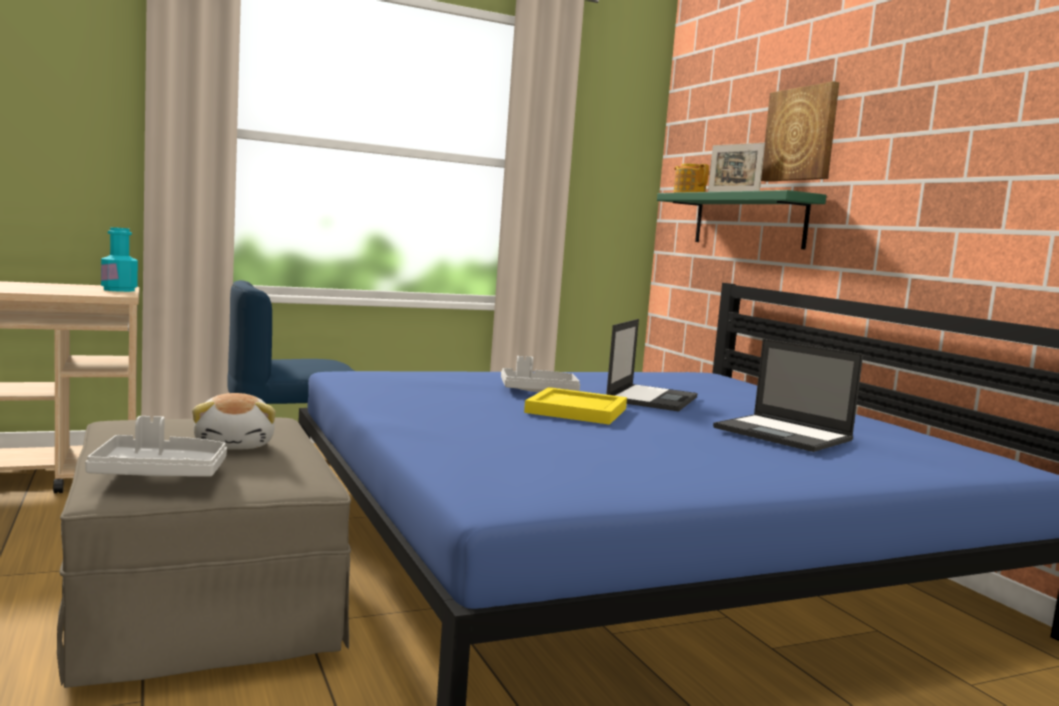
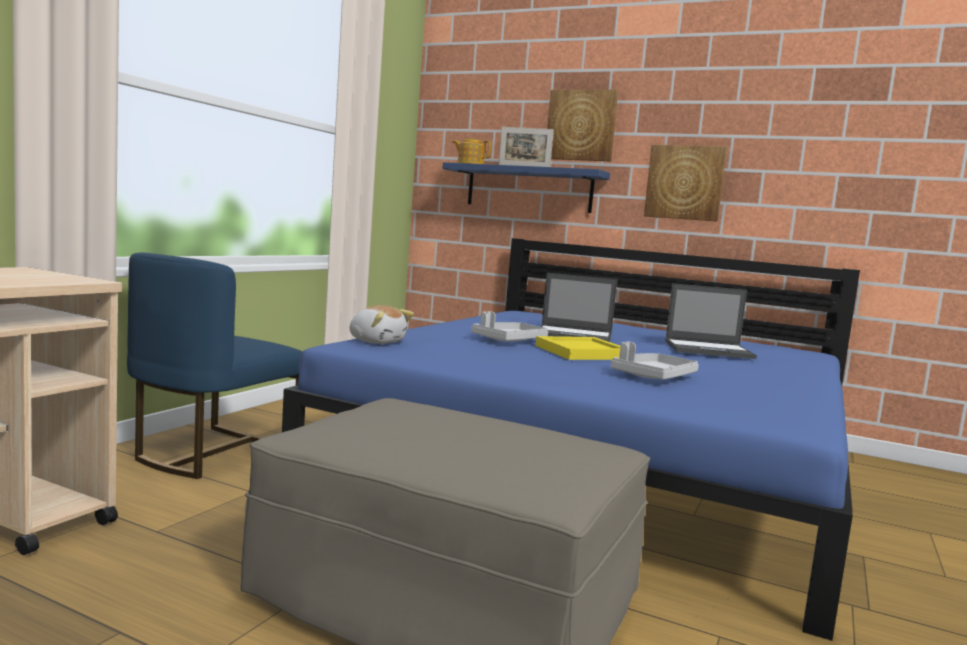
camera: 40 degrees left, 0 degrees up
(119, 290) = (47, 273): turquoise bottle -> none
(160, 473) = (547, 470): grey tray -> grey tray (653, 377)
(236, 445) = (492, 430): plush toy -> plush toy (377, 341)
(652, 398) = (575, 335): laptop -> laptop turned 120 degrees clockwise
(748, 220) = (529, 188): green shelf -> blue shelf
(907, 202) = (684, 182): none -> picture

